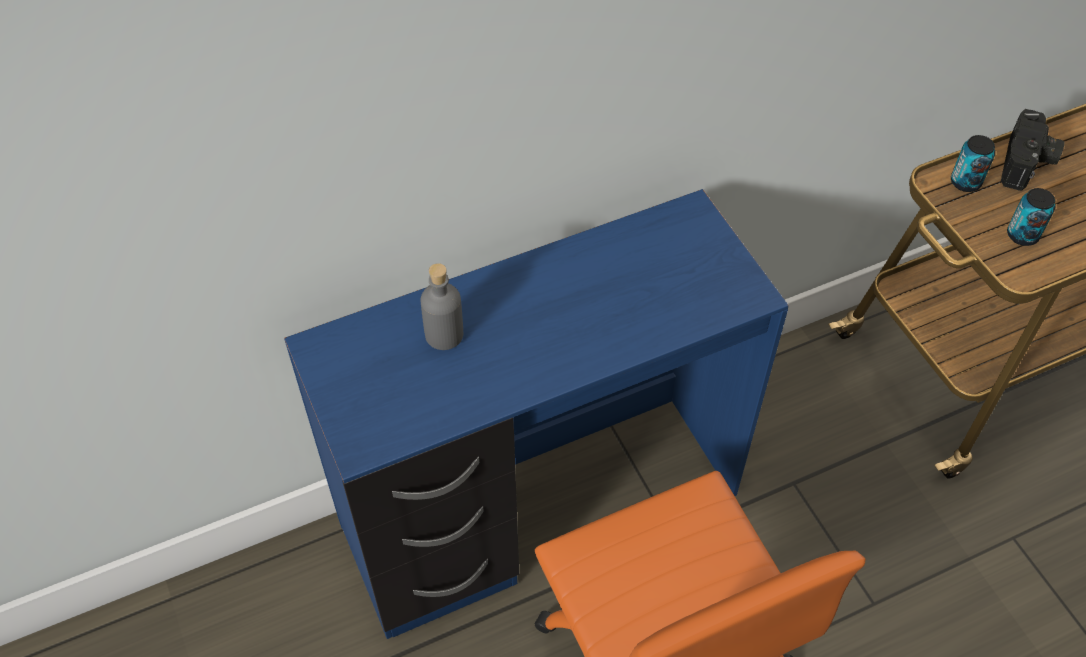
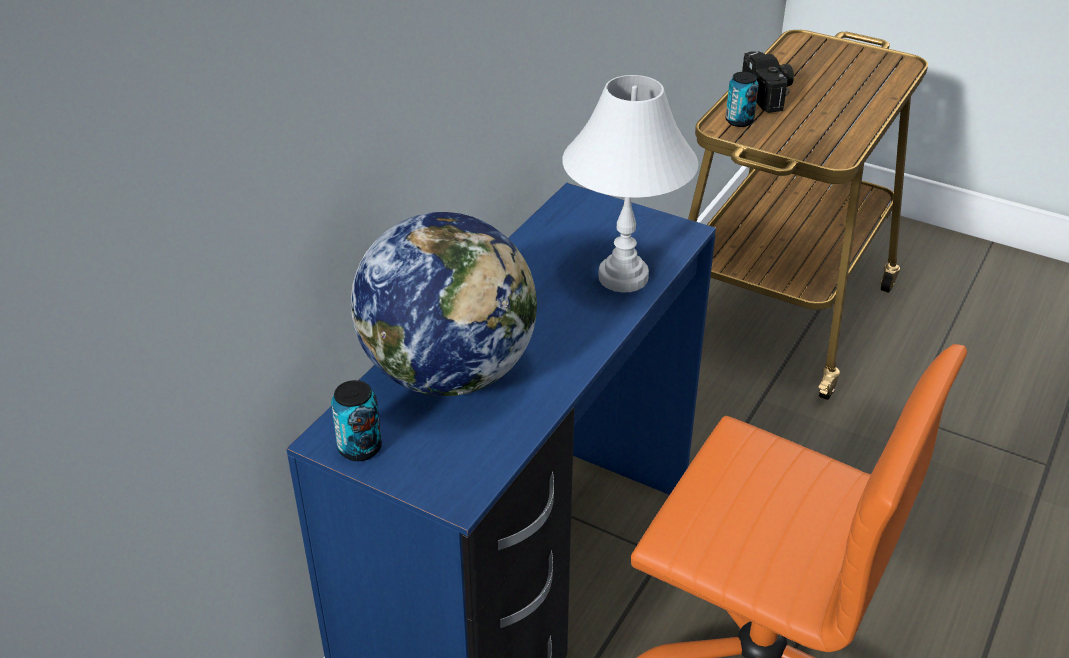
camera: 35 degrees left, 15 degrees down
(444, 334) = (449, 372): grey bottle -> globe
(658, 315) = (623, 276): none -> white table lamp
(1022, 235) = (811, 136): can -> can (360, 448)

